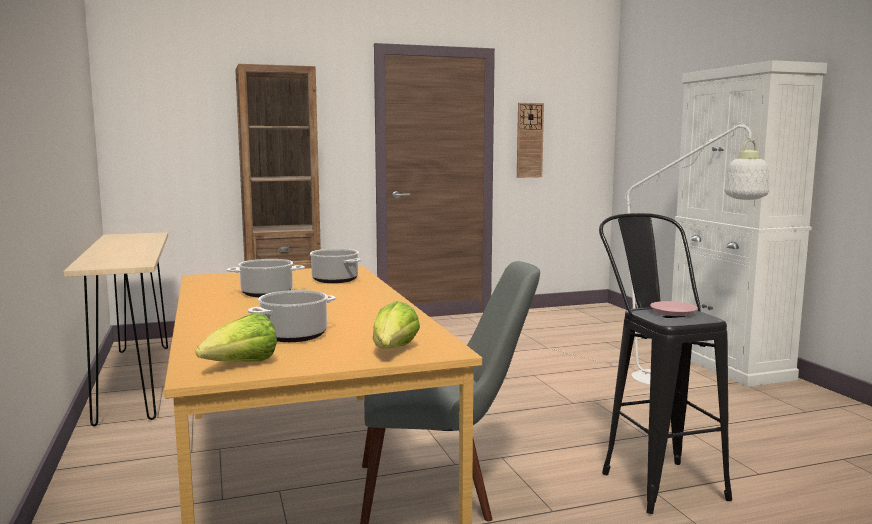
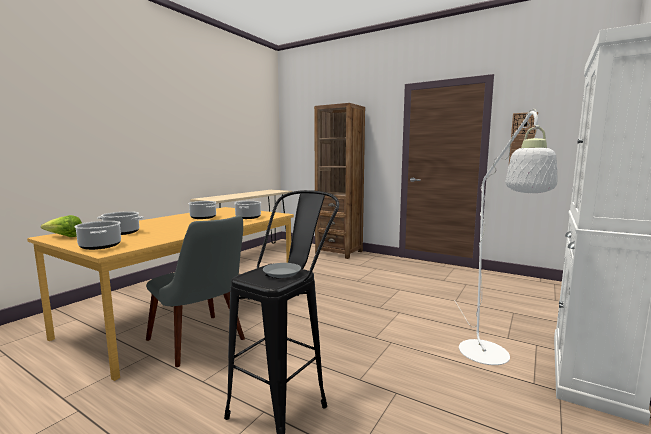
camera: 50 degrees right, 0 degrees up
(394, 351) = (100, 246): lettuce -> cooking pot
(673, 312) = (281, 273): pink plate -> grey plate

